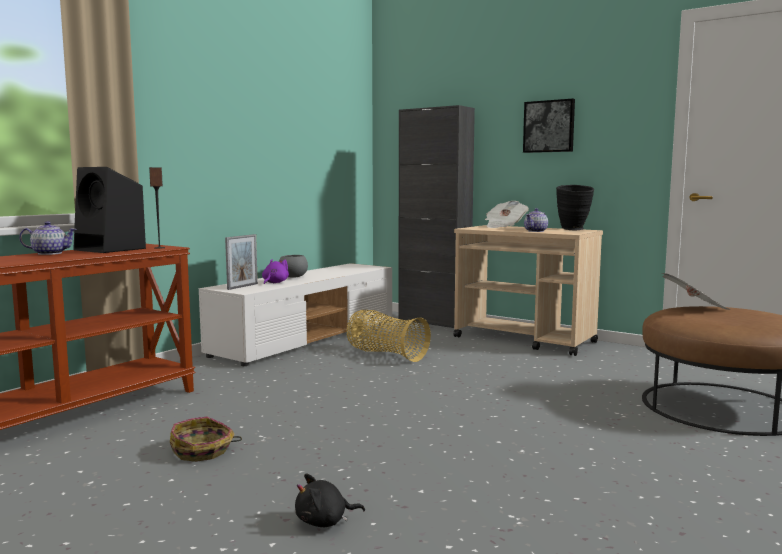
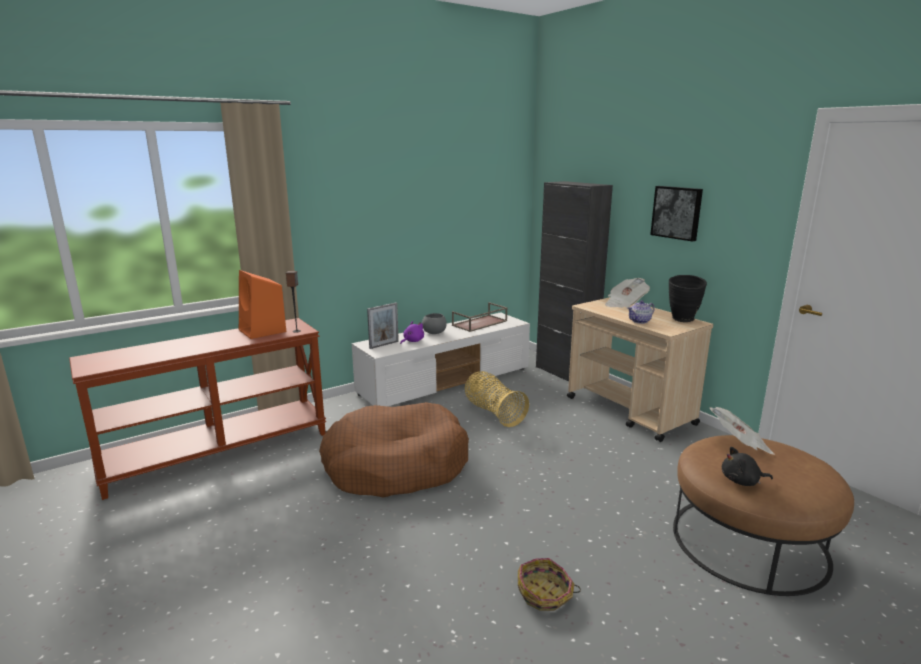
camera: 20 degrees right, 10 degrees up
(49, 253) = (218, 335): teapot -> none
(111, 249) = (263, 331): black speaker -> orange speaker
(203, 451) = (292, 504): basket -> basket (545, 594)
(310, 404) = (395, 465): none -> brown dog bed
(325, 521) = (322, 600): black plush toy -> black plush toy (742, 481)
(337, 269) = (479, 323): none -> brown tray

